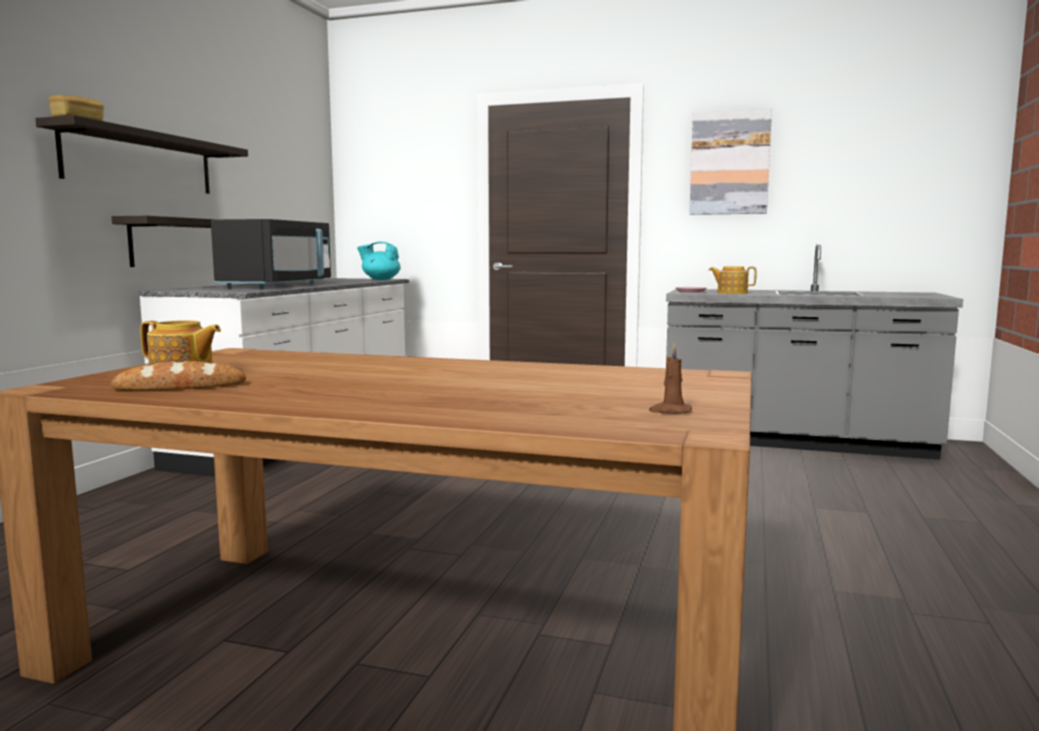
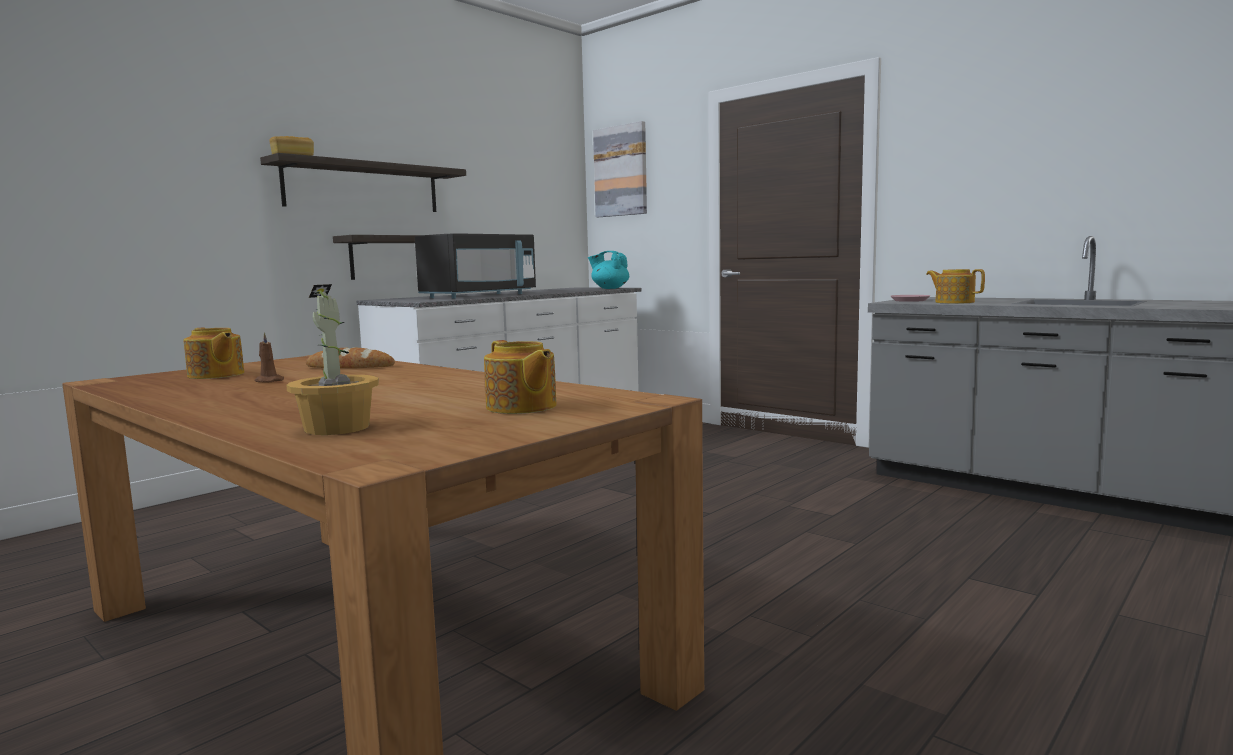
camera: 25 degrees right, 0 degrees up
(180, 387) = (178, 385): bread -> bread (350, 367)
(544, 411) = (337, 428): none -> potted plant
(638, 385) = (521, 407): none -> teapot
(670, 411) = (444, 437): brown candle -> brown candle (268, 381)
(729, 163) = (982, 141): picture -> picture (621, 171)

